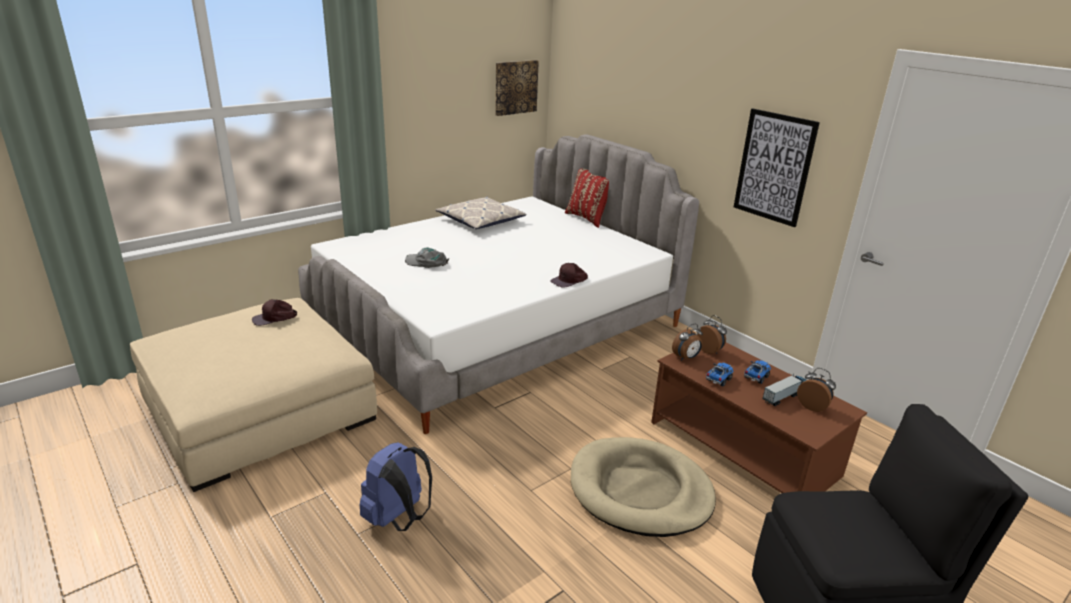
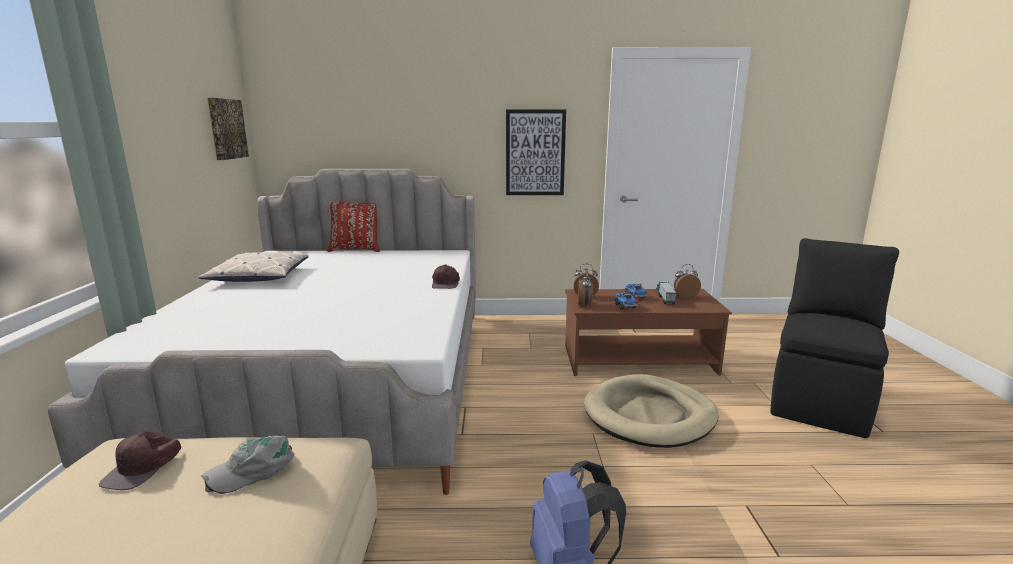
camera: 50 degrees left, 10 degrees down
(427, 262) = (285, 318): grey cap -> grey cap (253, 469)

